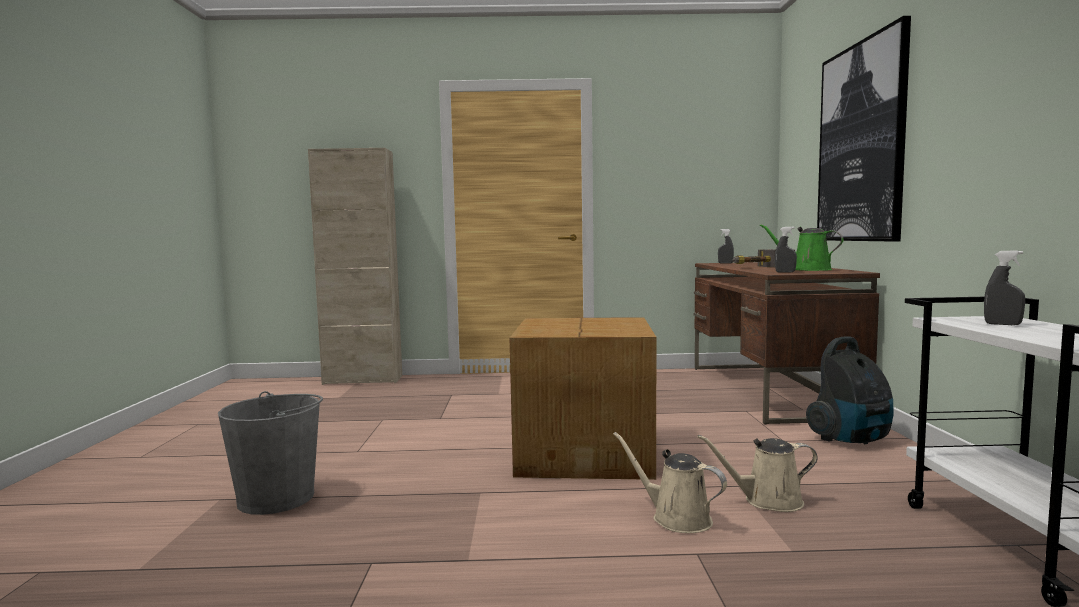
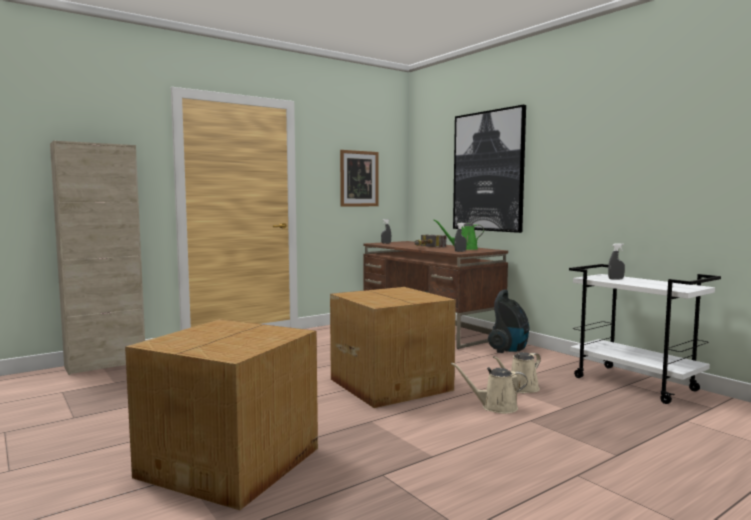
camera: 35 degrees left, 0 degrees up
(277, 498) = (233, 462): grey bucket -> cardboard box
(690, 174) = (359, 178): none -> picture

